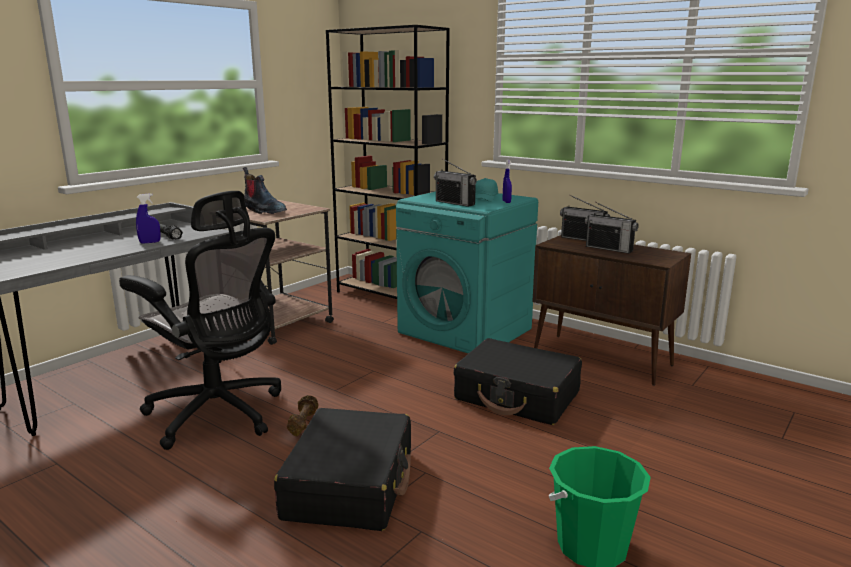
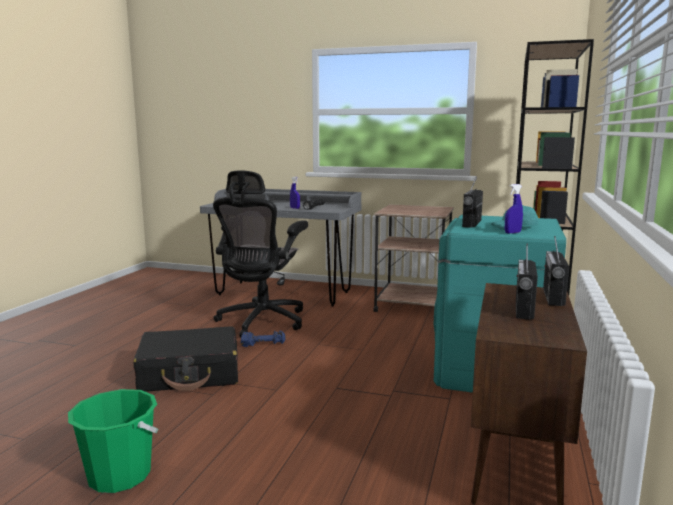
camera: 70 degrees right, 5 degrees down
(263, 210) = (409, 209): boot -> none
(302, 423) = (263, 345): brown dumbbell -> blue dumbbell
(517, 396) = (365, 415): black suitcase -> none

